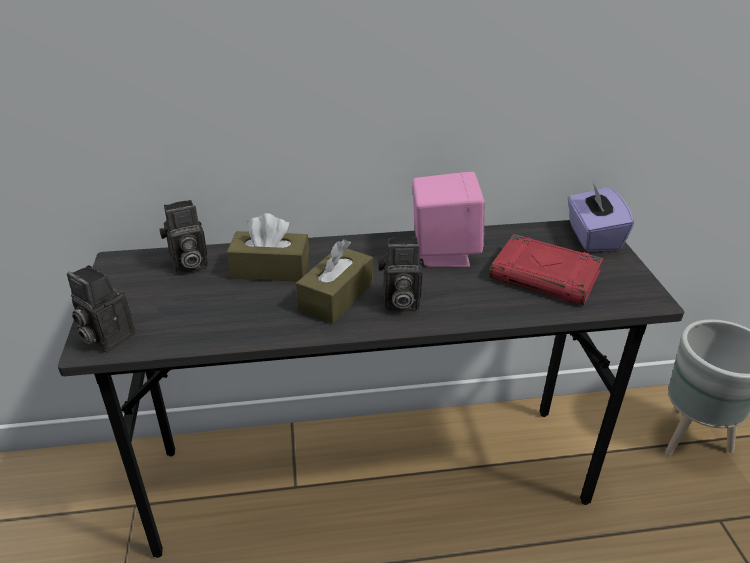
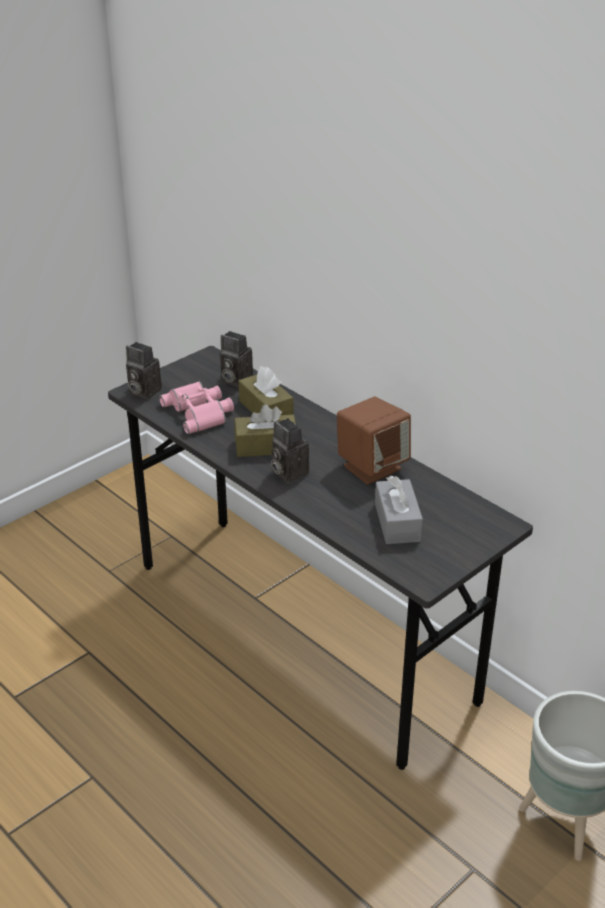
camera: 55 degrees right, 0 degrees up
(106, 337) = (142, 391): camera -> camera turned 60 degrees counterclockwise
(213, 313) = (200, 412): none -> pink binoculars
(443, 252) = (372, 467): pink speaker -> brown speaker
(546, 276) = (397, 522): red book -> grey tissue box
(592, 237) = (489, 528): purple tissue box -> none

